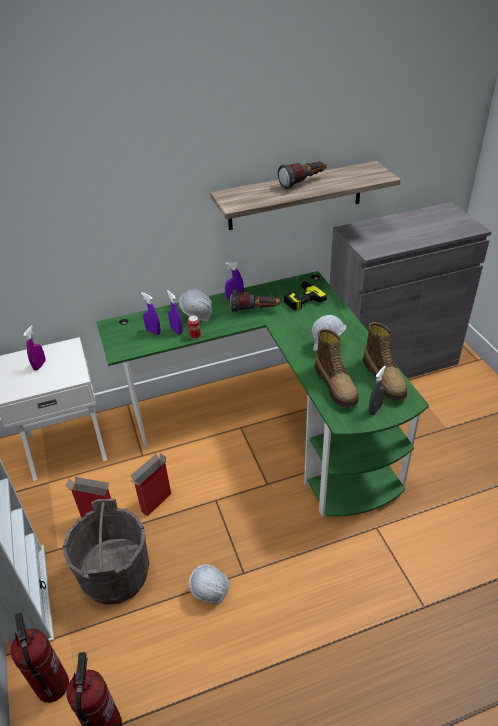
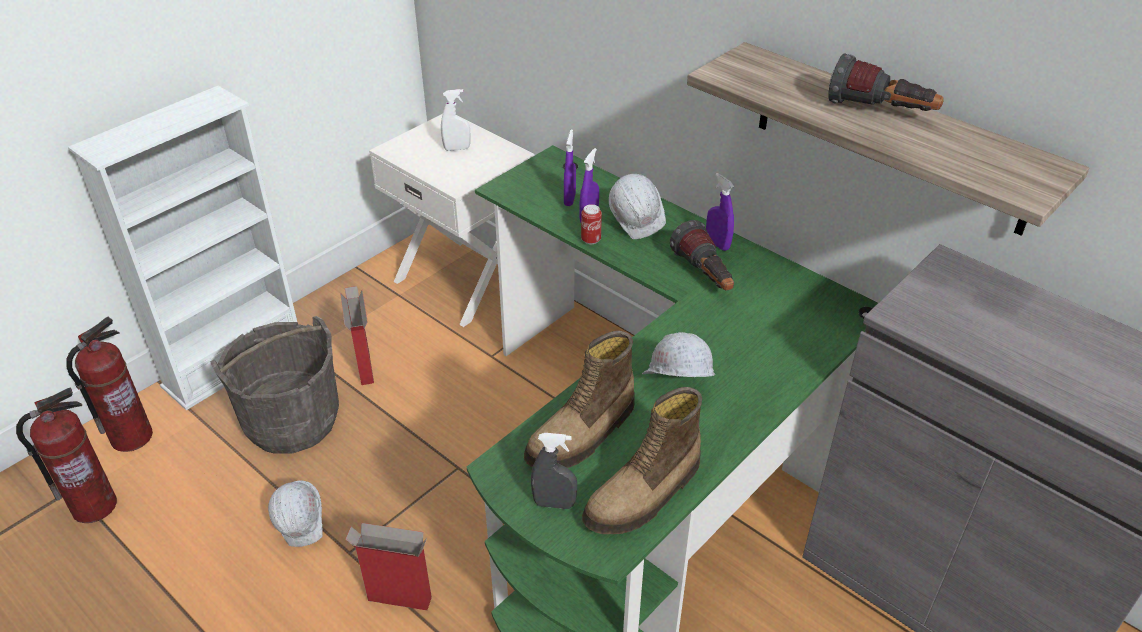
camera: 60 degrees right, 0 degrees up
(39, 365) = (457, 149): purple spray bottle -> white spray bottle
(156, 503) = (419, 407): cardboard box -> cardboard box (398, 599)
(297, 295) = (791, 309): power drill -> none

